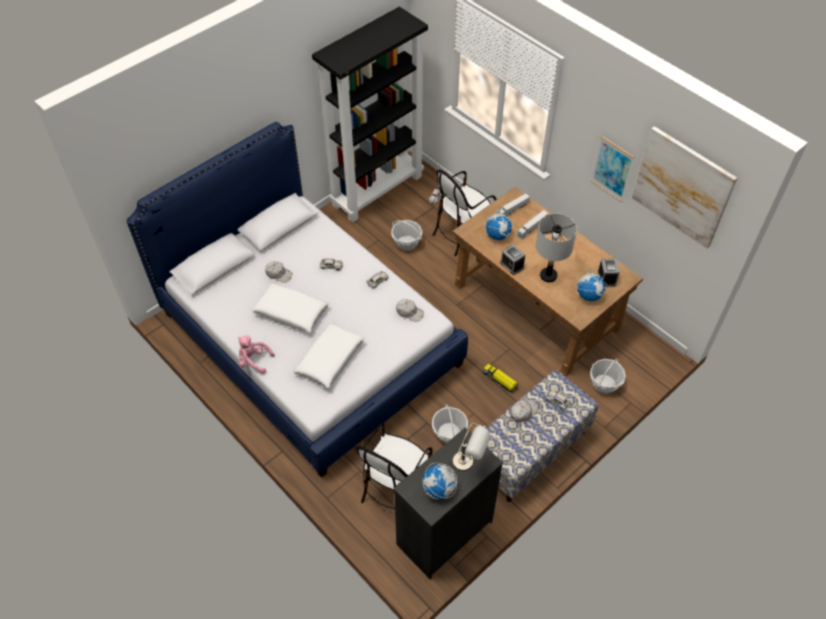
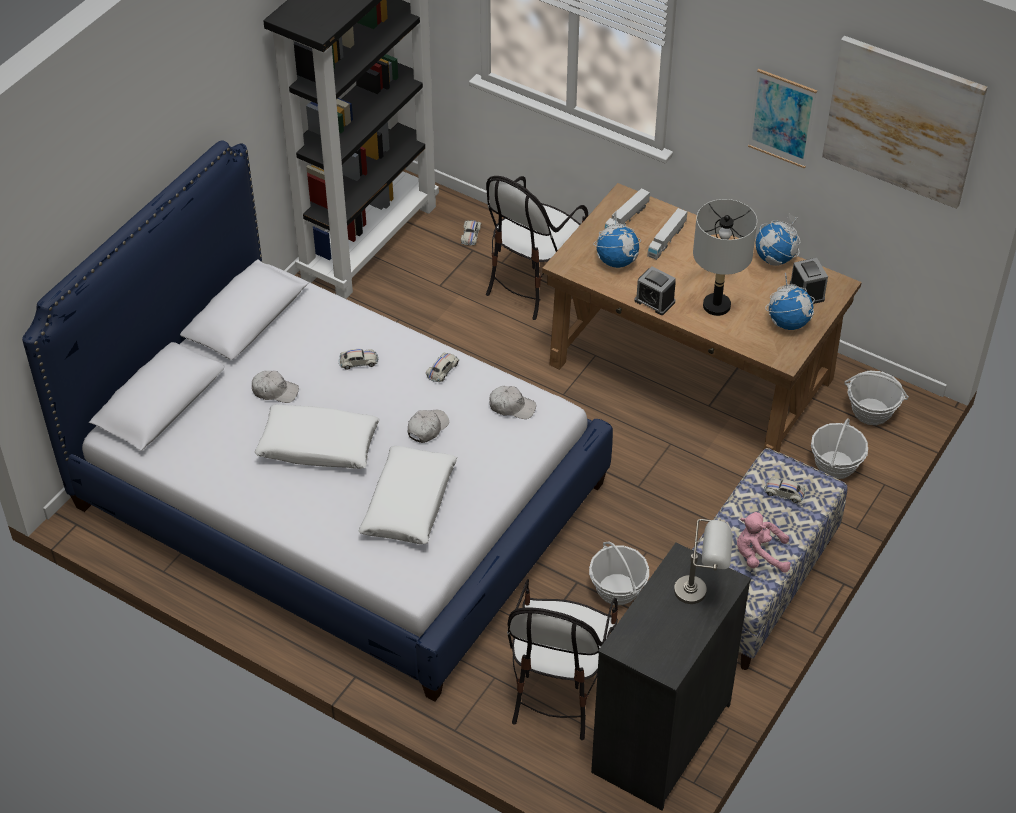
camera: 15 degrees left, 5 degrees down
(254, 361) = (284, 531): pink plush toy -> pink plush toy (759, 556)
(406, 243) = (447, 315): basket -> basket (871, 411)
(439, 489) = (668, 636): globe -> globe (775, 259)
(500, 380) = (672, 494): toy truck -> none
(523, 412) = (737, 519): white cap -> white cap (427, 428)

